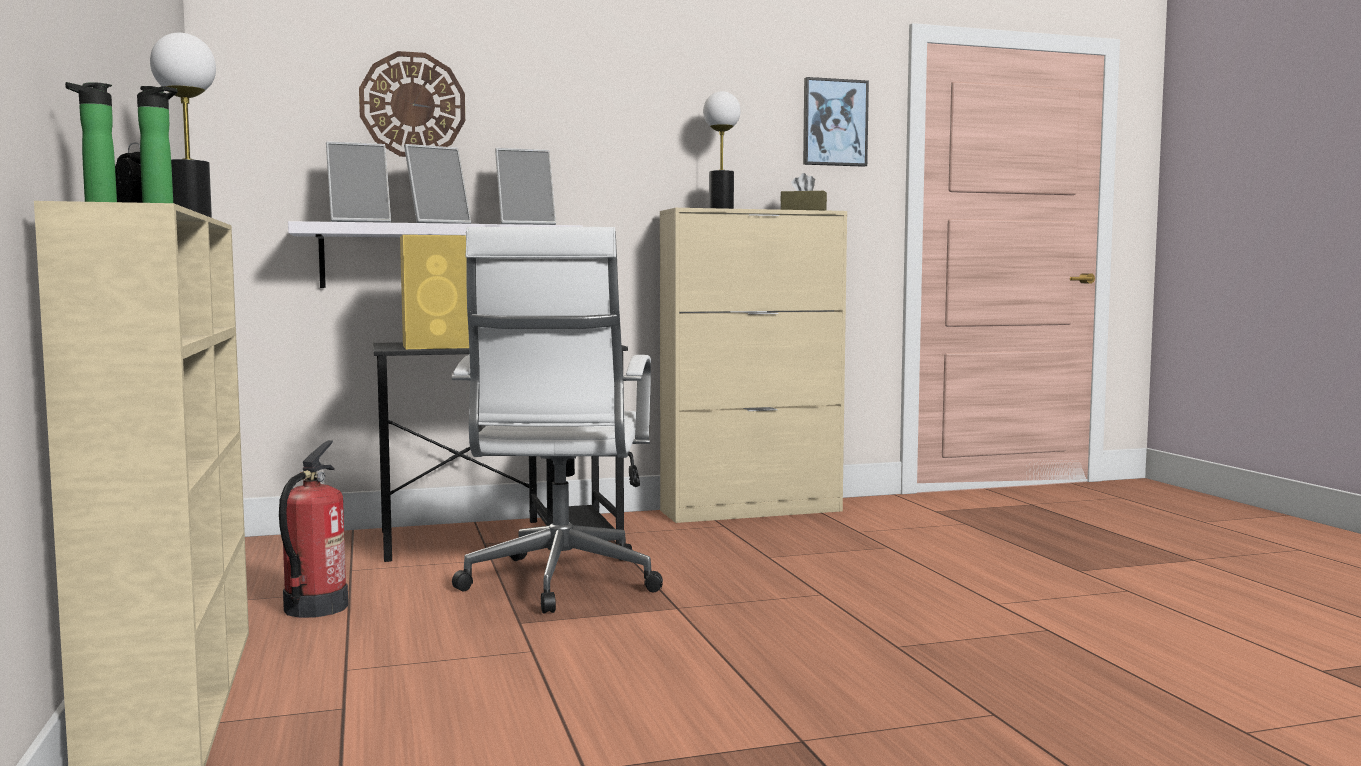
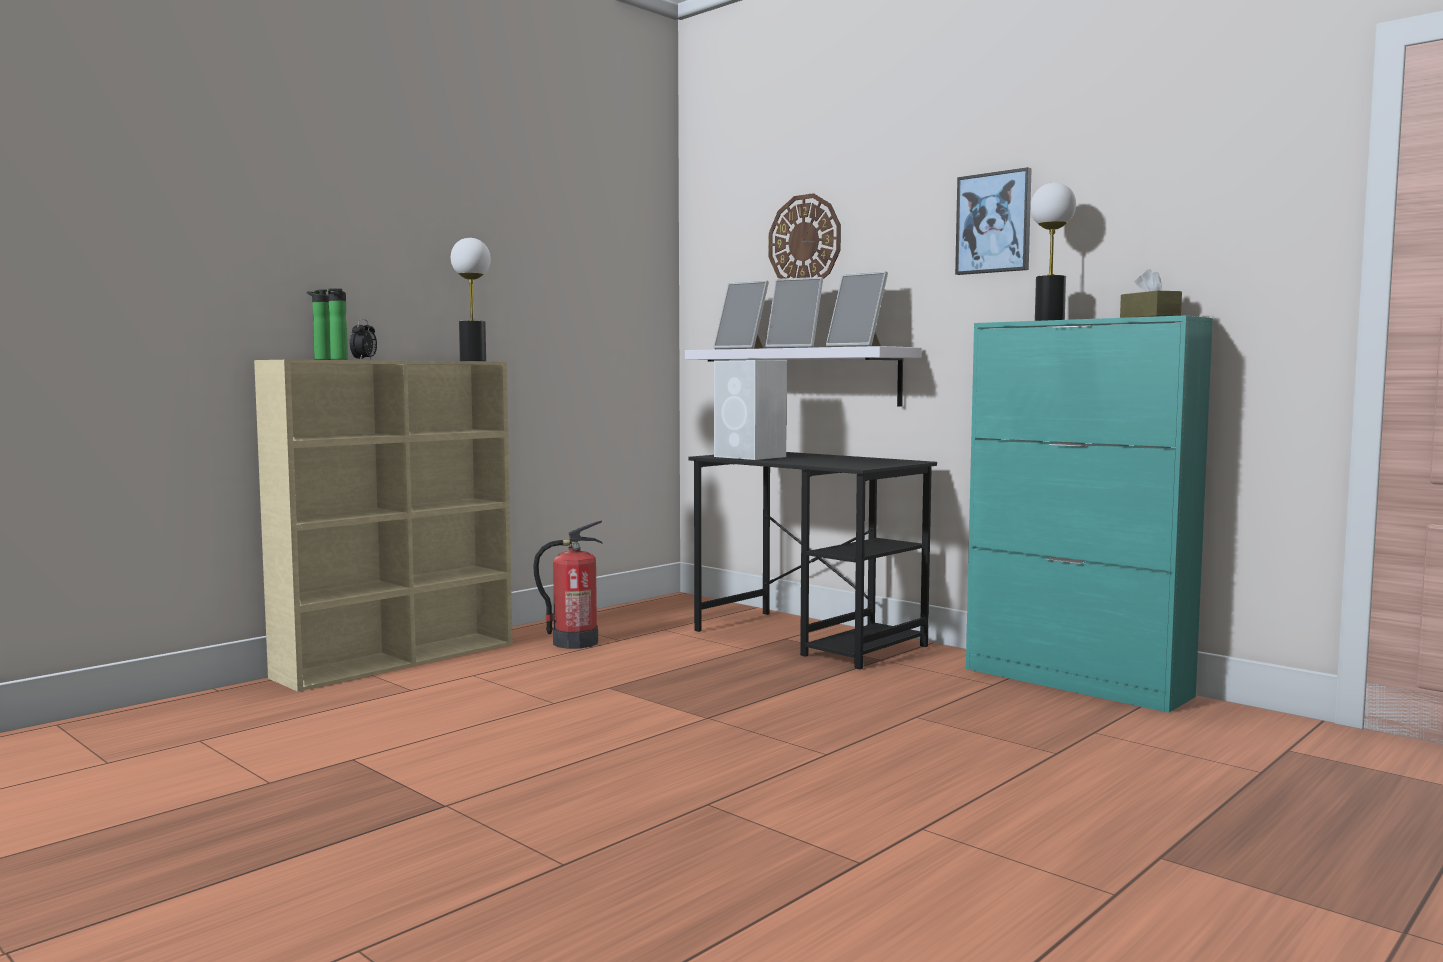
camera: 60 degrees right, 0 degrees up
(438, 346) = (751, 457): yellow speaker -> white speaker
(559, 585) = (712, 677): white office chair -> none
(752, 511) = (1076, 682): beige cabinet -> turquoise cabinet
(834, 122) = (1238, 193): picture -> picture (994, 223)

